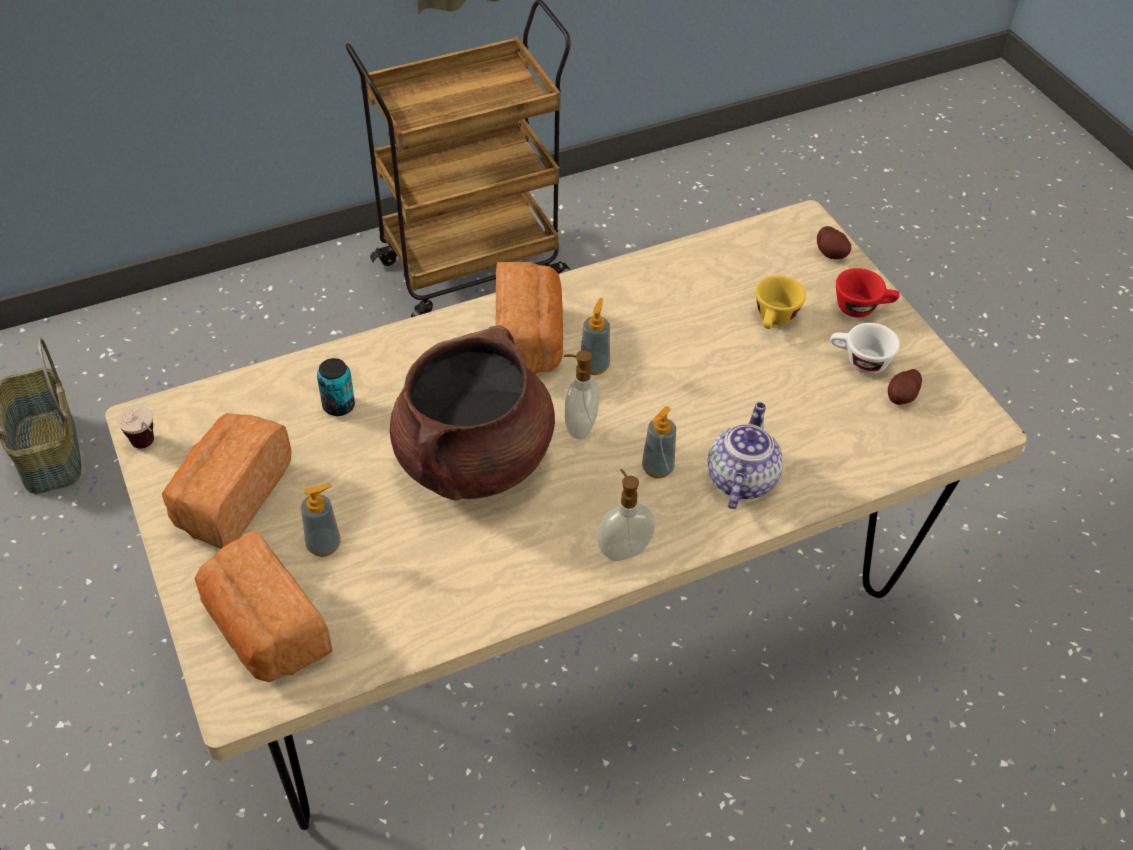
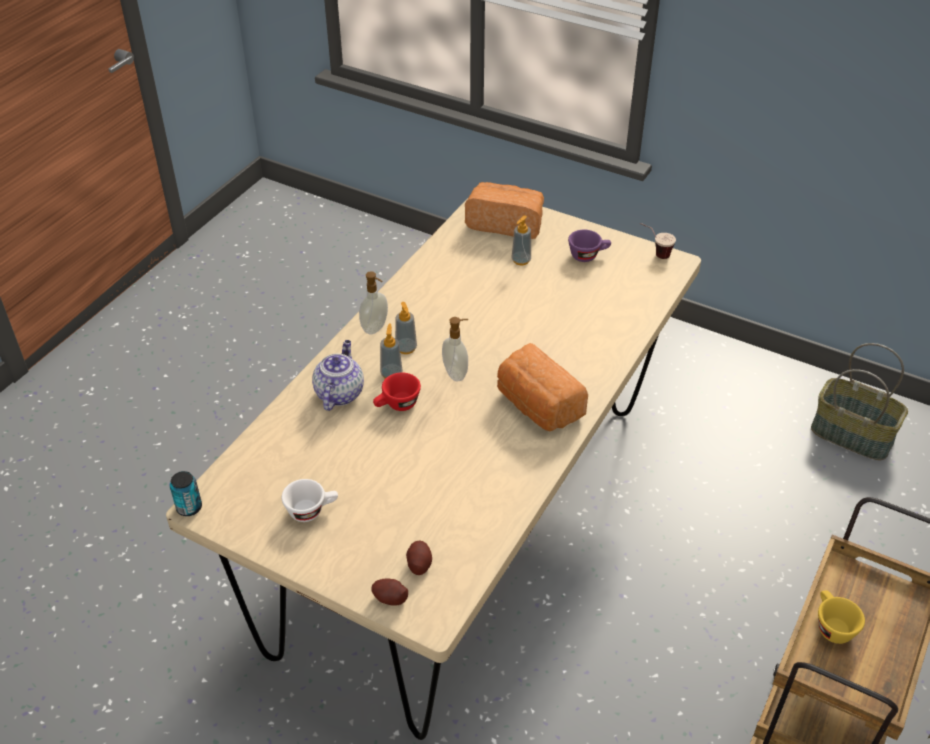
camera: 145 degrees right, 5 degrees down
(230, 498) = (588, 255): bread -> purple cup
(339, 406) = (595, 316): can -> can (189, 507)
(474, 460) = (494, 328): brown cooking pot -> none
(594, 366) = (482, 412): soap dispenser -> soap dispenser (406, 348)
(741, 478) = (339, 393): teapot -> teapot turned 150 degrees counterclockwise
(774, 320) = (392, 510): yellow cup -> yellow cup (831, 626)
(862, 307) = (335, 558): red cup -> red cup (397, 405)
(901, 397) = (268, 498): potato -> potato (419, 564)

